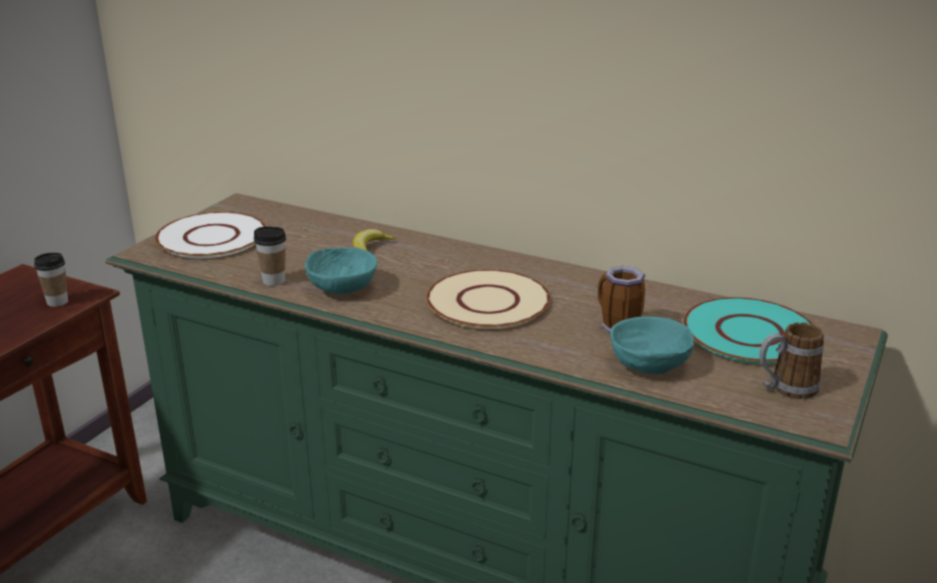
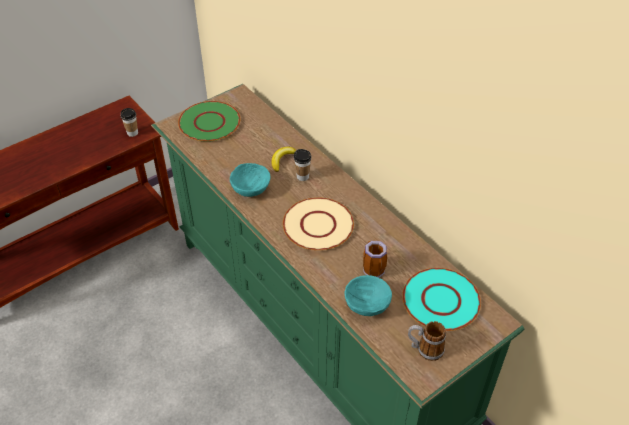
camera: 25 degrees right, 20 degrees up
(212, 237) = (209, 123): white plate -> green plate
(274, 281) = (220, 171): cup -> cup (302, 176)

